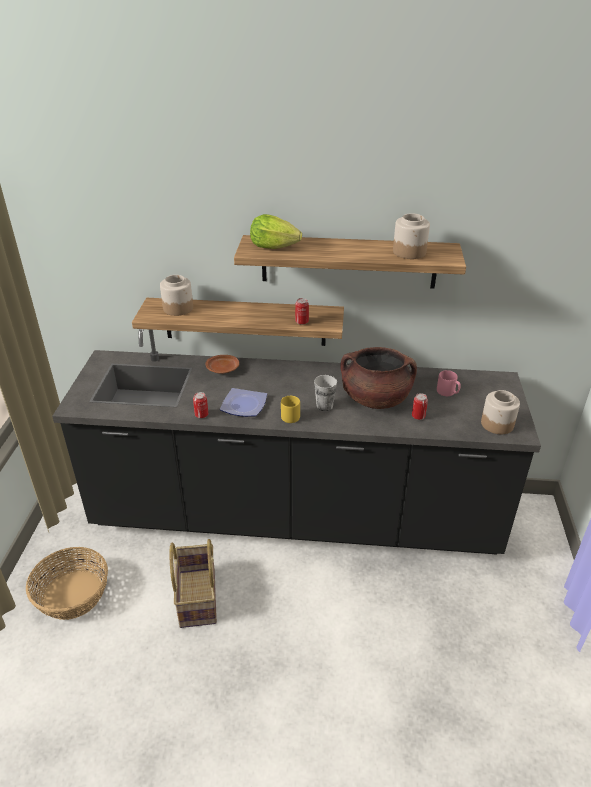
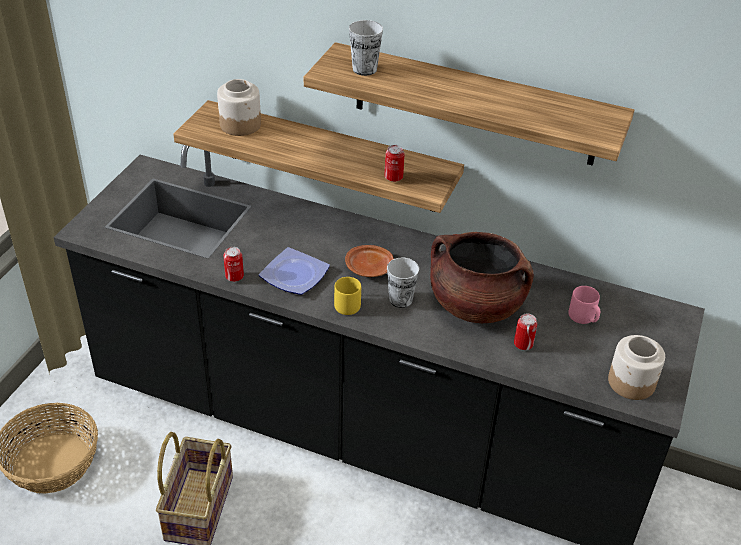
camera: 15 degrees right, 5 degrees up
(223, 369) = (290, 216): brown plate -> brown plate (370, 268)
(273, 247) = (364, 69): lettuce -> cup
(409, 252) = (550, 112): jar -> none

